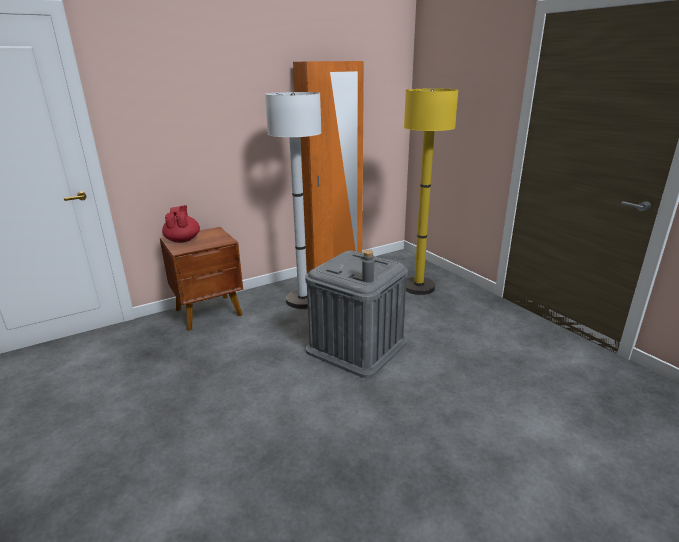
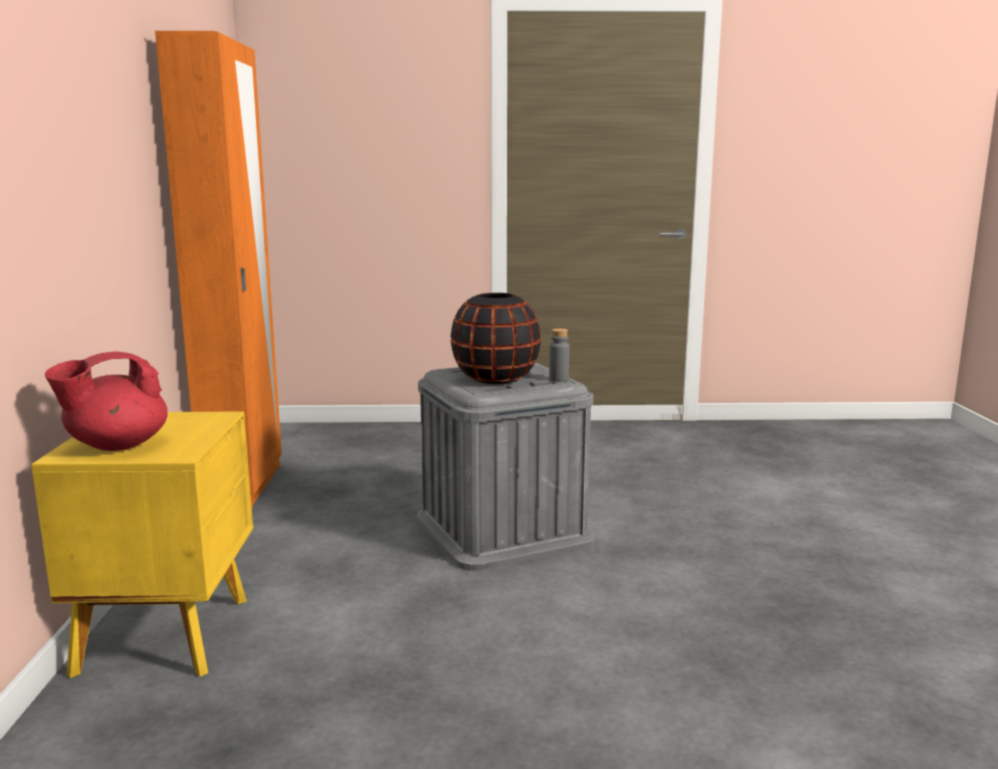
camera: 60 degrees left, 10 degrees down
(183, 240) = (116, 445): red teapot -> red teapot turned 60 degrees counterclockwise
(210, 313) = (168, 634): brown nightstand -> yellow nightstand
(303, 300) = (292, 532): white floor lamp -> none
(347, 266) = (495, 379): none -> black vase
(418, 287) = (402, 449): yellow floor lamp -> none

